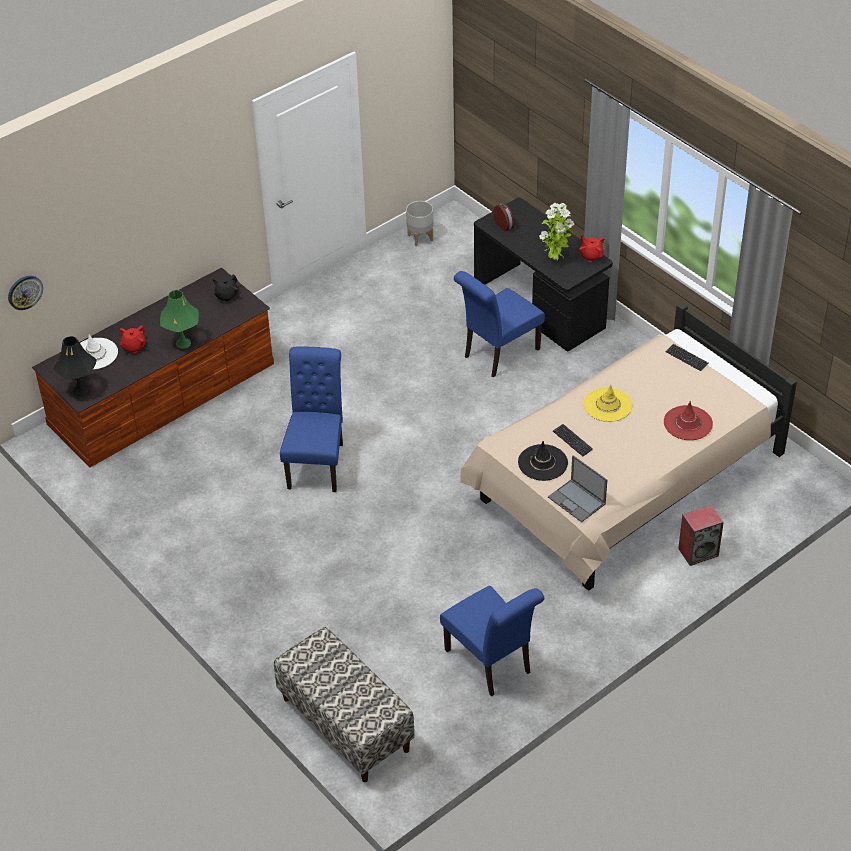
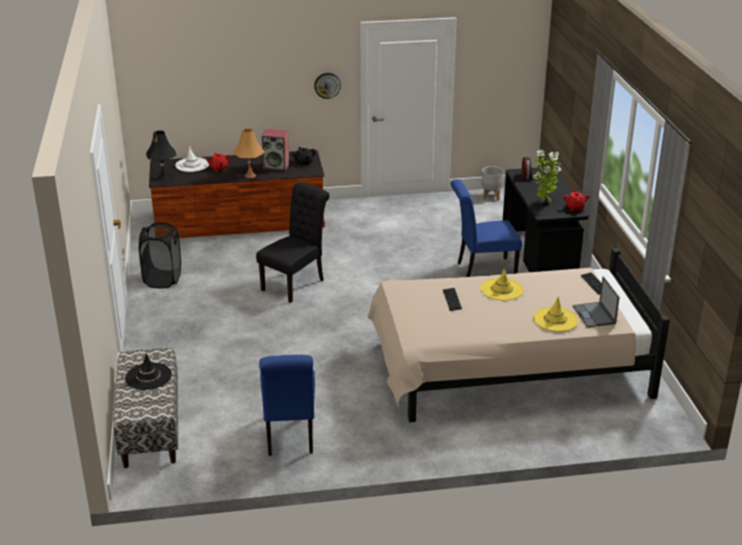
camera: 30 degrees right, 15 degrees down
(25, 292) = (152, 97): wall clock -> wall clock (327, 85)
(160, 523) = (163, 279): none -> black laundry basket
(183, 343) = (250, 175): green table lamp -> orange table lamp
(317, 462) = (296, 283): blue chair -> black chair
(542, 463) = (415, 304): black hat -> black hat (148, 377)
(577, 501) = (417, 333): laptop -> laptop (594, 315)
(688, 423) = (555, 320): red hat -> yellow hat
(698, 551) = (522, 432): speaker -> speaker (276, 166)

